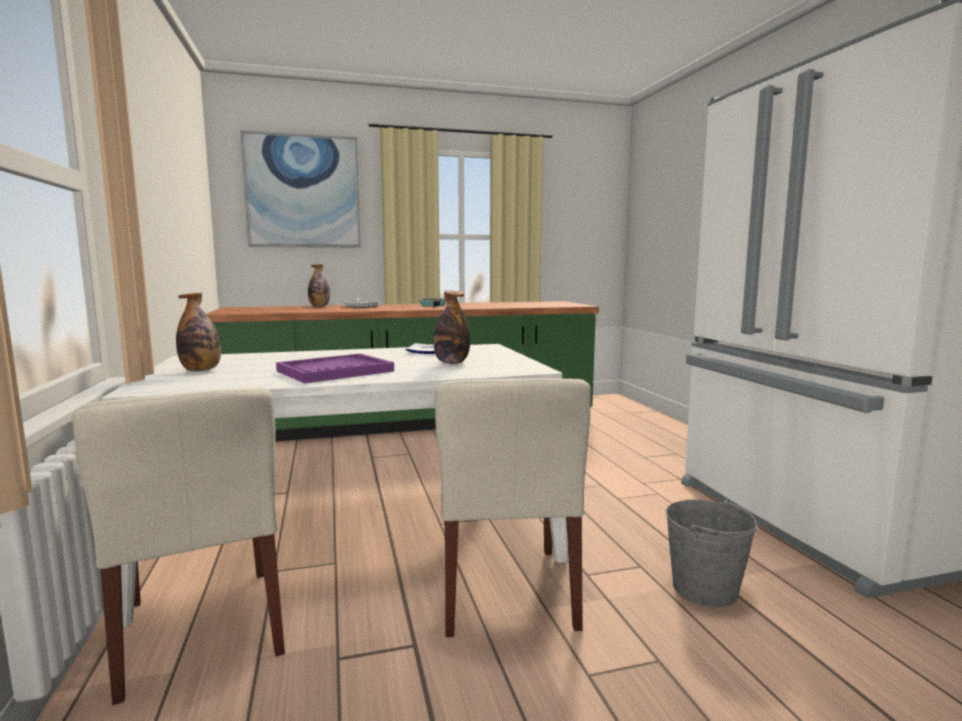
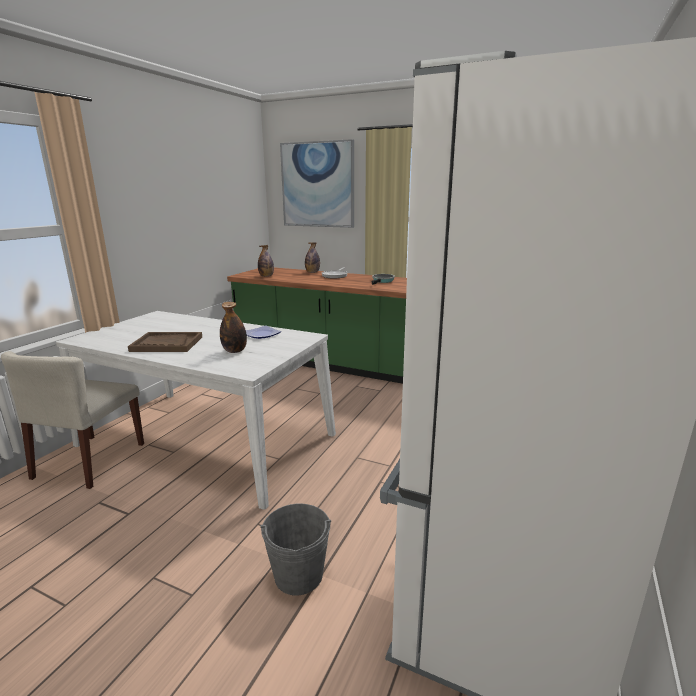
camera: 40 degrees right, 10 degrees up
(201, 370) = (130, 328): bottle -> bottle (266, 276)
(335, 371) = (166, 344): purple tray -> brown tray
(506, 589) = (207, 508): beige chair -> none

